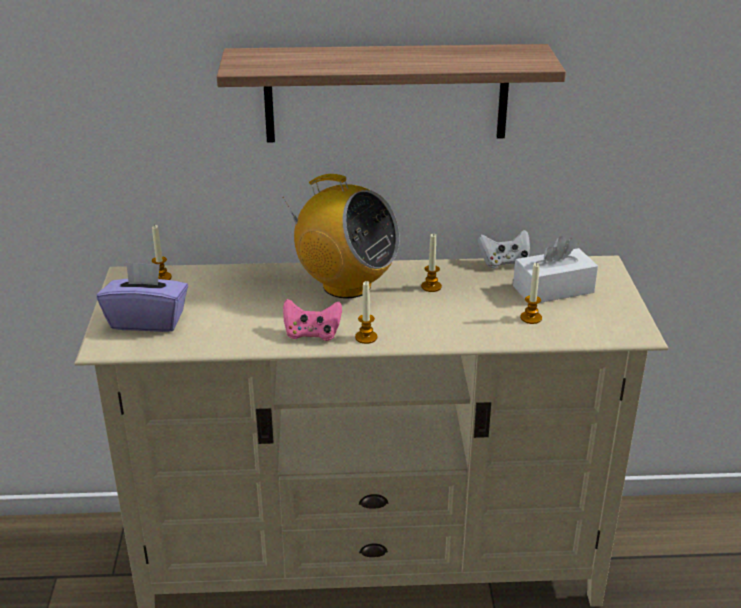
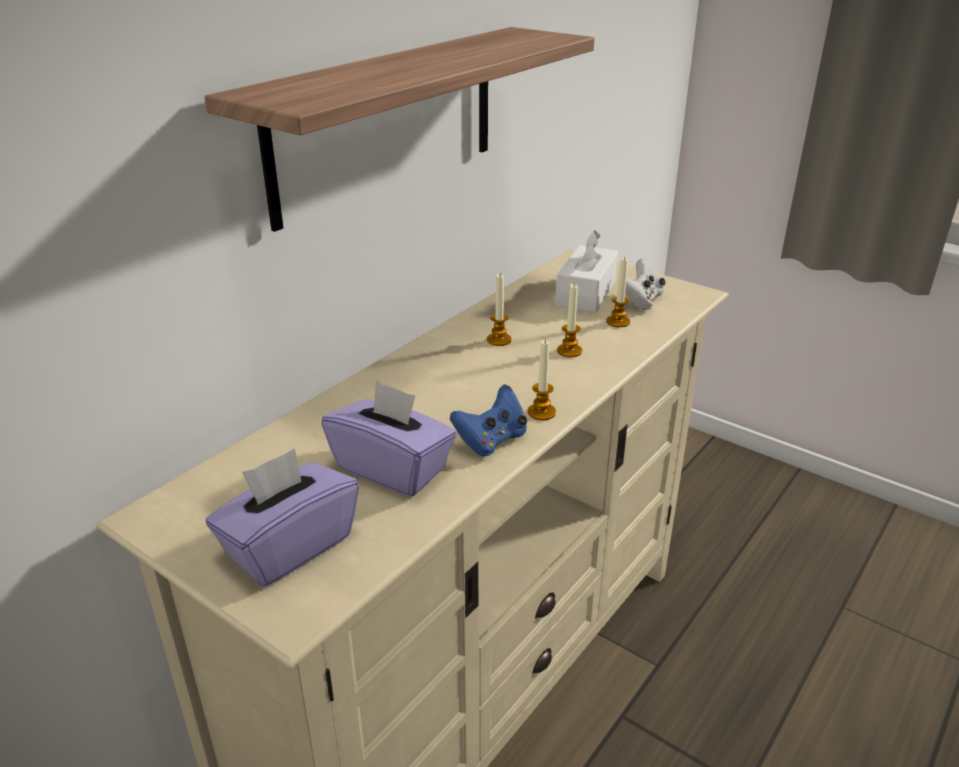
camera: 50 degrees left, 0 degrees up
(161, 278) = (205, 491): candle -> candle (569, 351)
(244, 317) = (392, 468): none -> purple tissue box
(312, 334) = (491, 440): pink game controller -> blue game controller
(346, 285) = (427, 380): radio -> none
(504, 262) = (510, 292): white game controller -> white game controller (641, 301)

